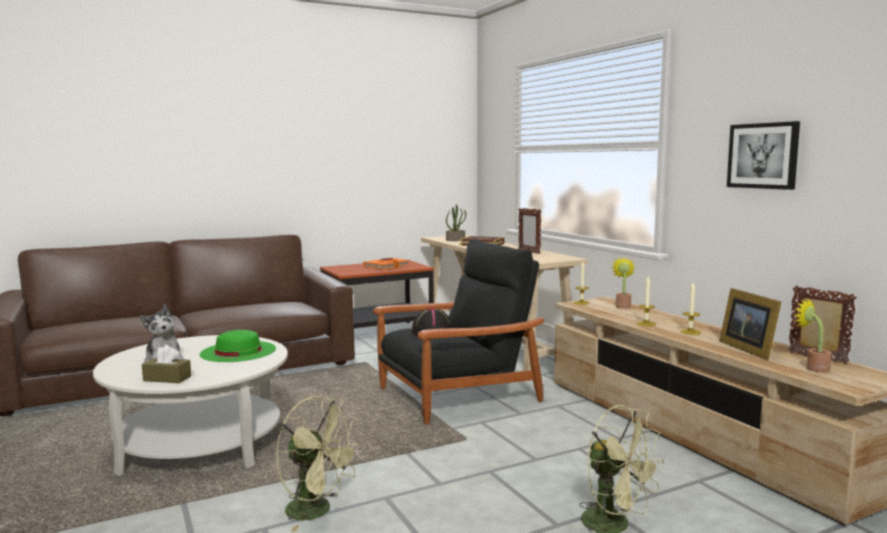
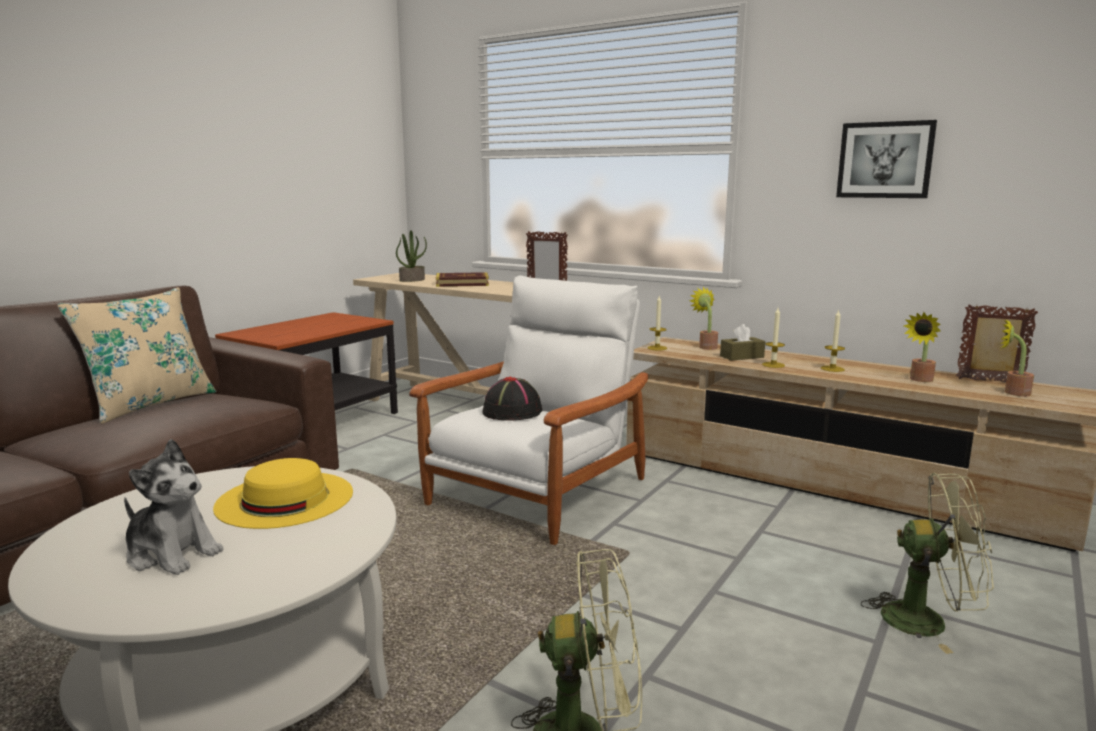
camera: 30 degrees left, 5 degrees up
(167, 378) = (233, 586): brown tissue box -> brown tissue box (742, 356)
(238, 351) = (285, 499): green hat -> yellow hat
(257, 302) = (149, 404): none -> beige pillow
(386, 267) = (323, 325): orange book -> none
(457, 395) = (537, 493): black armchair -> white armchair
(748, 349) = (919, 380): picture frame -> potted plant

